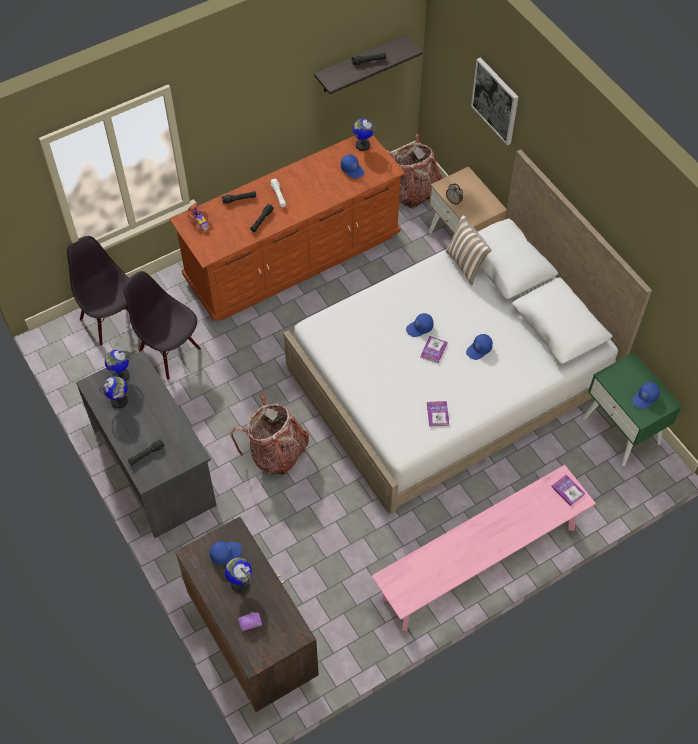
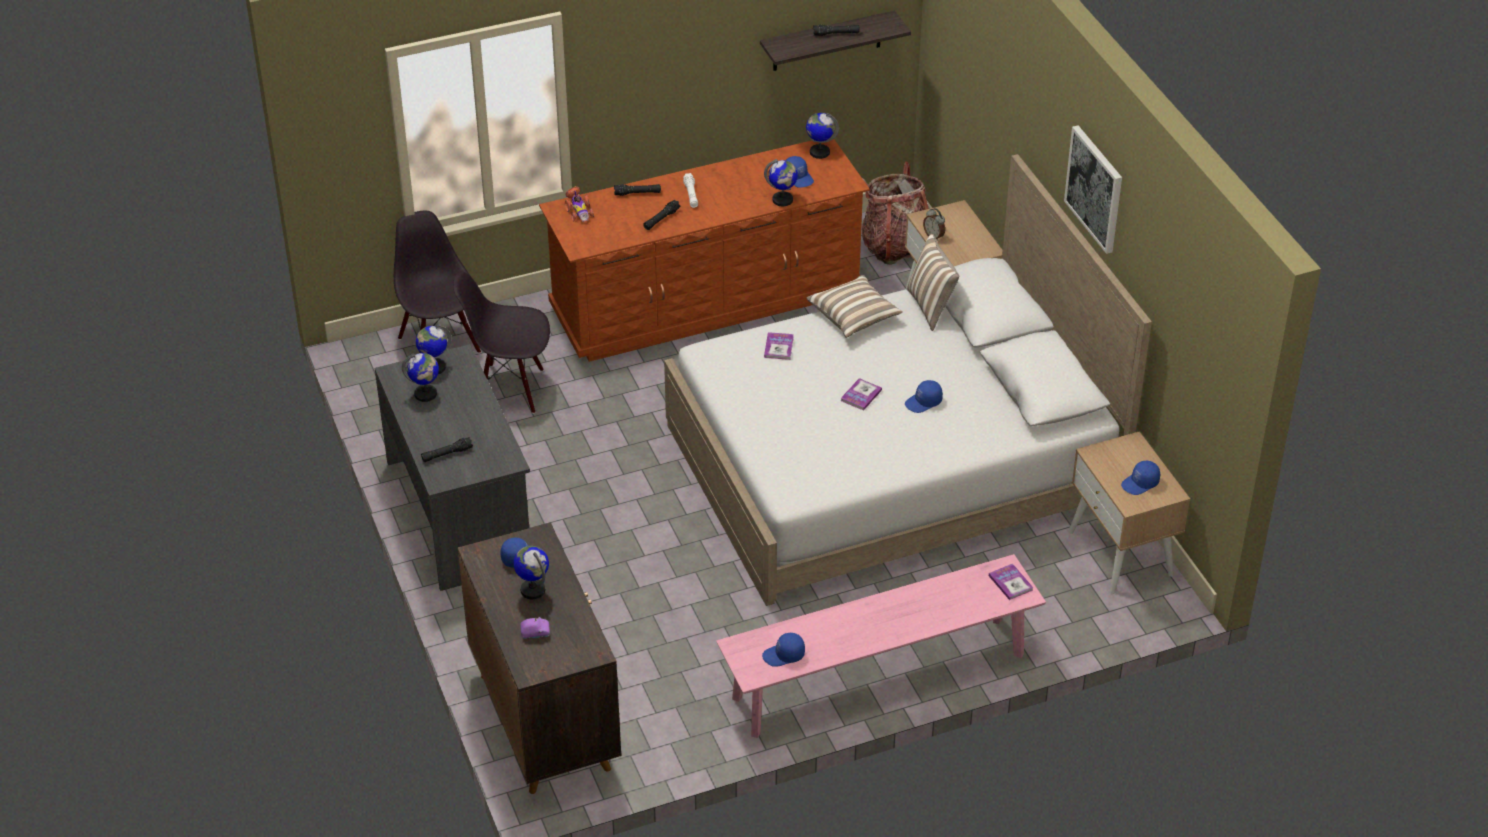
camera: 10 degrees right, 15 degrees down
(169, 353) = (510, 389): black chair -> black chair turned 45 degrees counterclockwise
(276, 453) = (628, 518): backpack -> none
(345, 191) = (782, 200): none -> globe
(413, 280) = (854, 317): none -> pillow
(419, 328) = (848, 369): blue cap -> blue cap (784, 655)
(437, 414) = (848, 465): book -> book (779, 347)
(495, 100) = (993, 92): picture -> picture (1095, 188)
(622, 430) = (1121, 553): green nightstand -> beige nightstand

